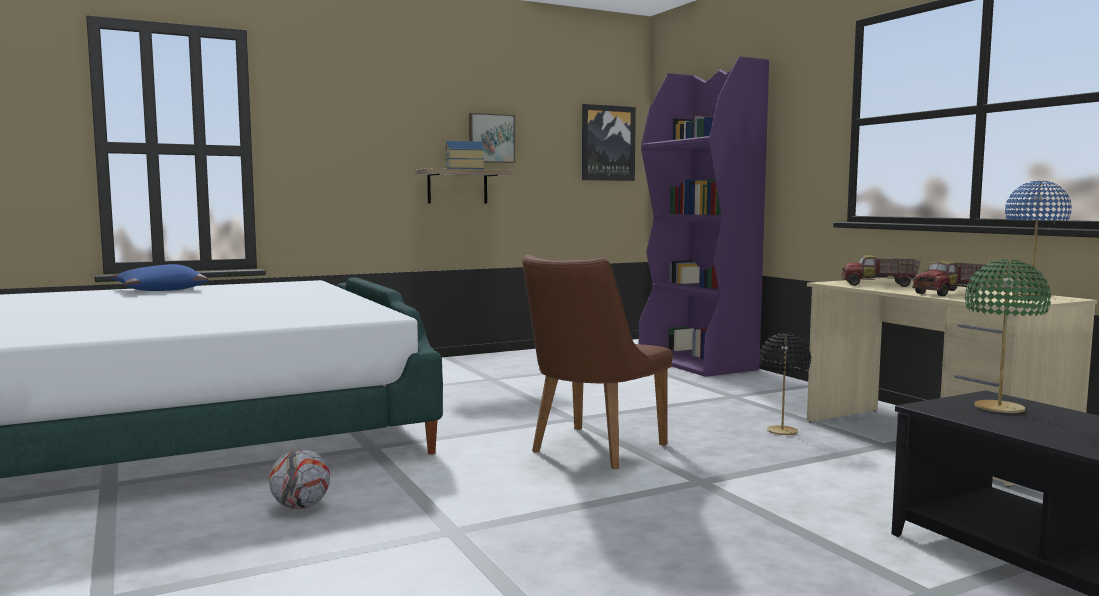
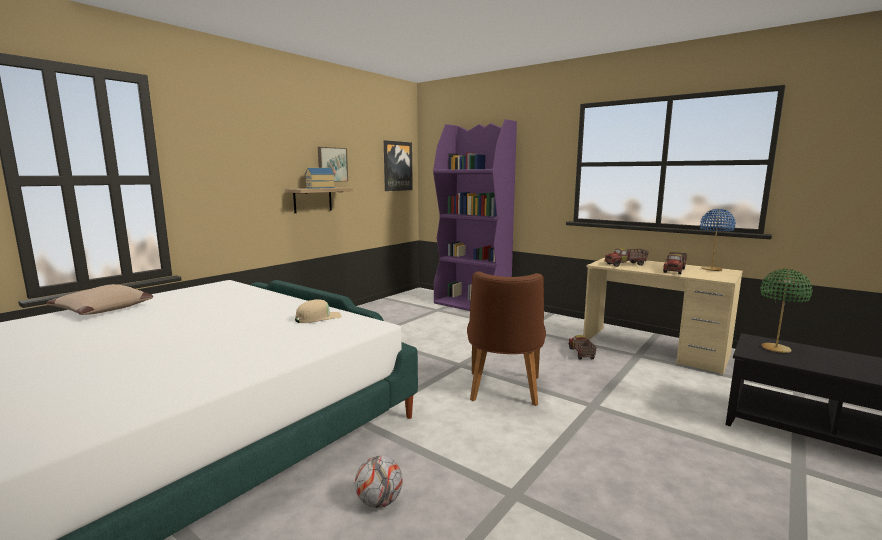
camera: 25 degrees left, 5 degrees up
(161, 290) = (104, 309): blue pillow -> beige pillow
(341, 308) = (318, 318): none -> beige cap
(782, 431) = (581, 354): black table lamp -> toy truck

